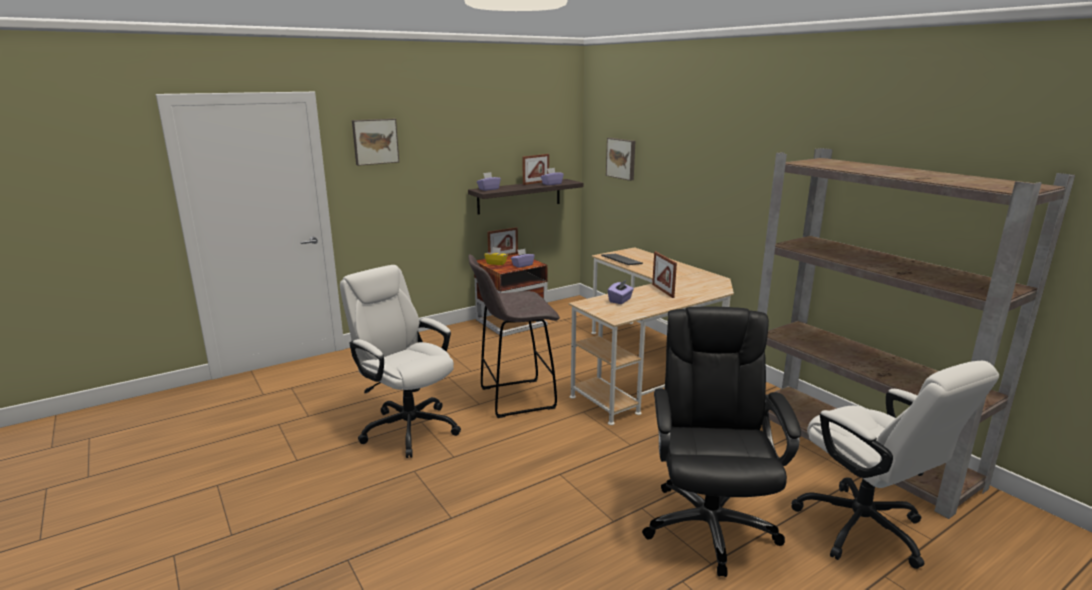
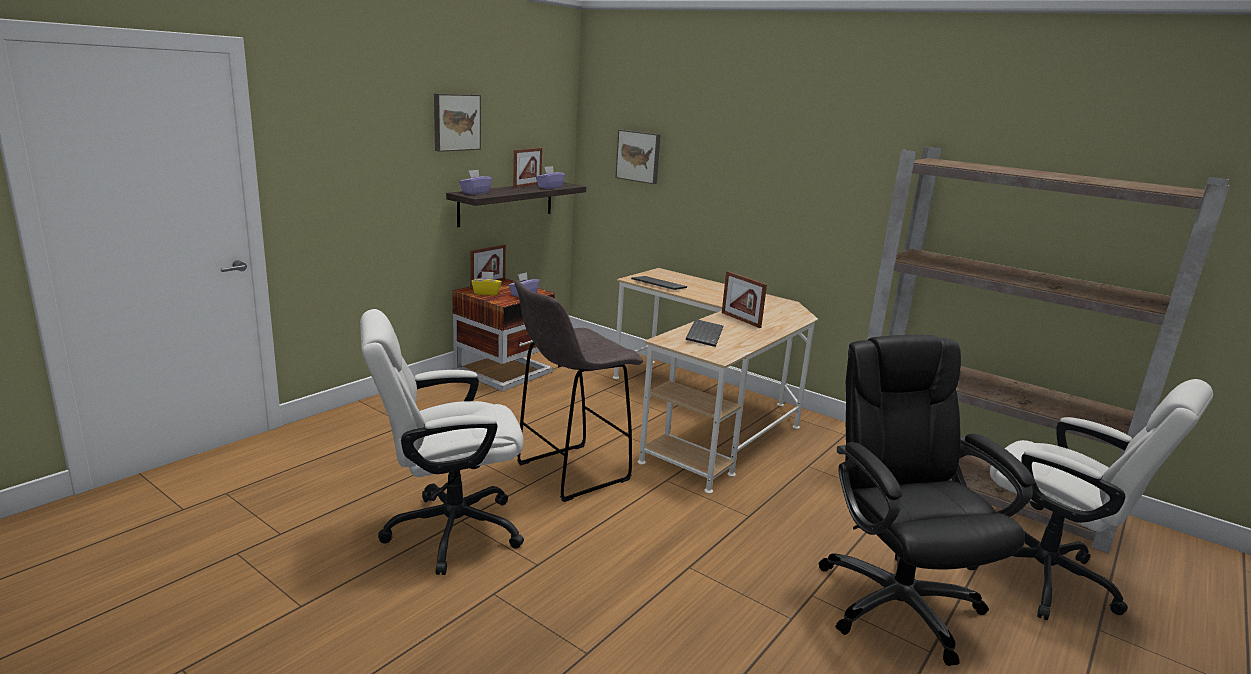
camera: 20 degrees left, 0 degrees up
(375, 141) = (328, 119): picture -> picture (456, 122)
(407, 428) = (446, 533): white office chair -> white office chair turned 45 degrees counterclockwise
(620, 300) = (703, 334): purple tissue box -> keyboard

